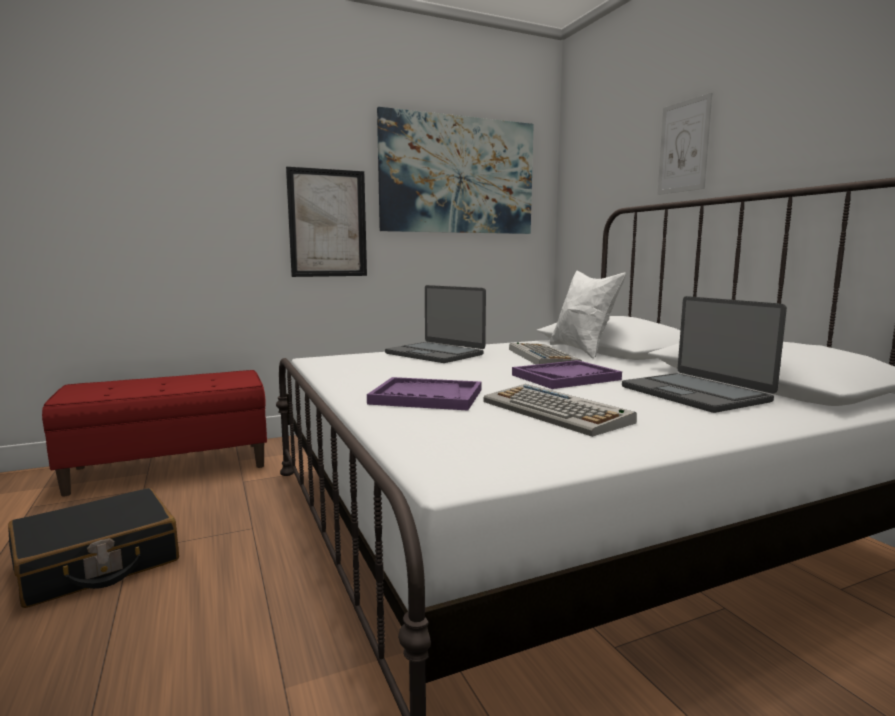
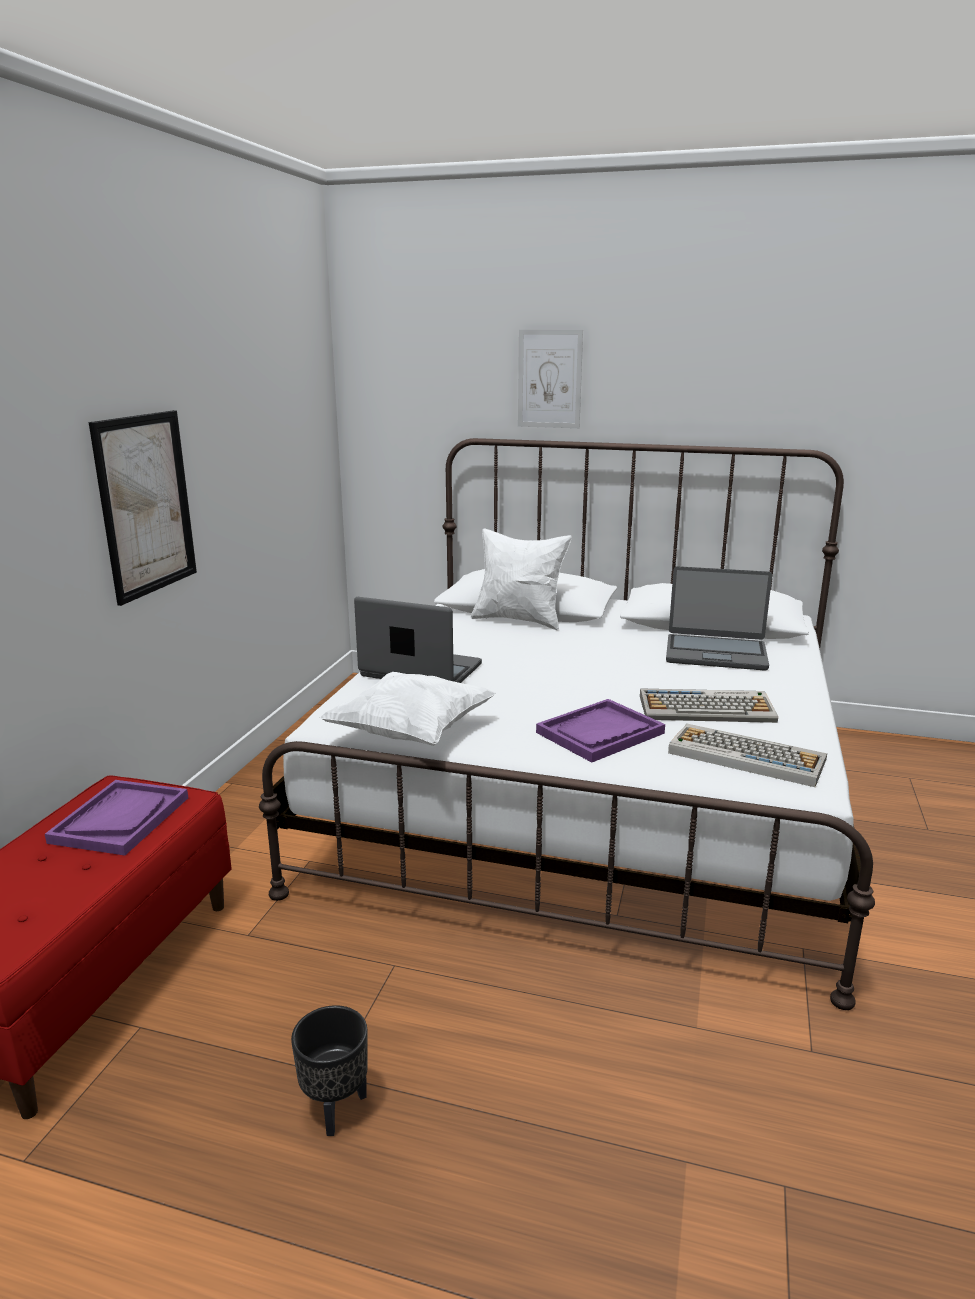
camera: 50 degrees left, 10 degrees up
(98, 563) = (335, 1107): black suitcase -> black planter
(336, 368) = (411, 733): none -> white pillow
(435, 354) = (420, 671): laptop -> laptop turned 150 degrees counterclockwise
(458, 175) = (260, 395): picture -> none
(541, 356) = (514, 640): keyboard -> keyboard (744, 756)
(565, 377) = (608, 665): purple tray -> purple tray (120, 819)

